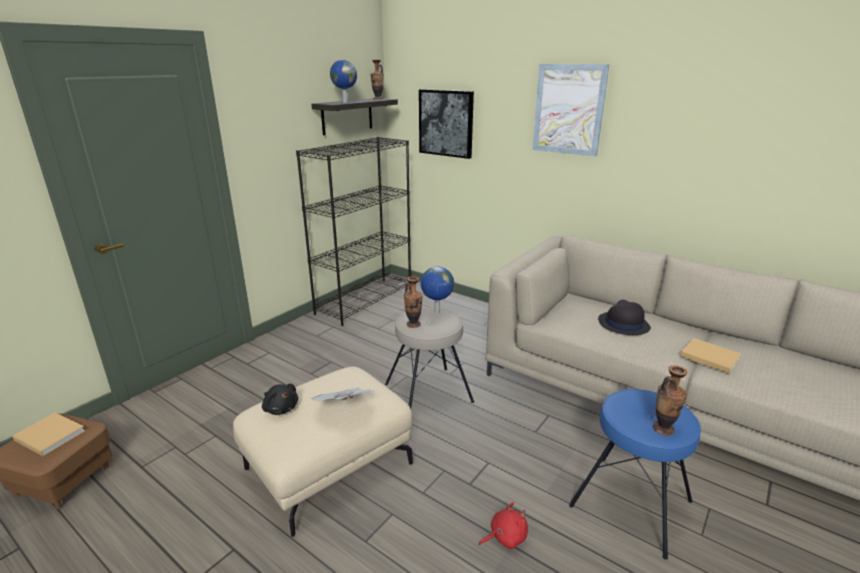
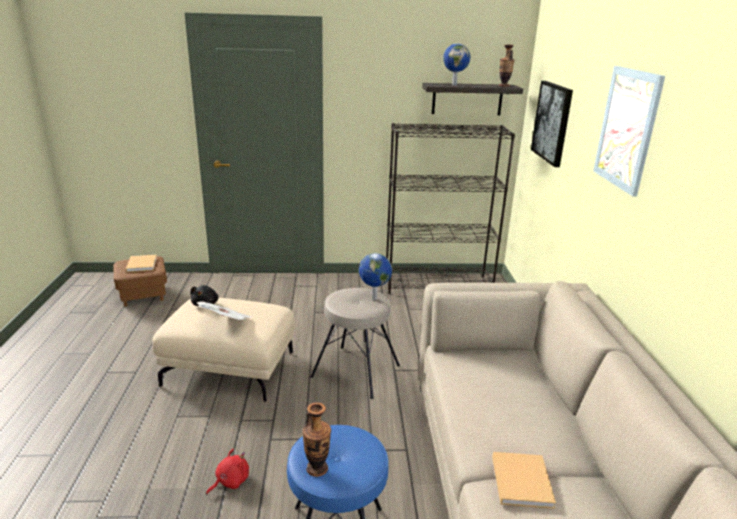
camera: 50 degrees right, 0 degrees up
(413, 324) = (340, 297): vase -> none
(505, 537) = (230, 481): red plush toy -> red plush toy turned 75 degrees counterclockwise
(623, 324) = (509, 400): black hat -> none

